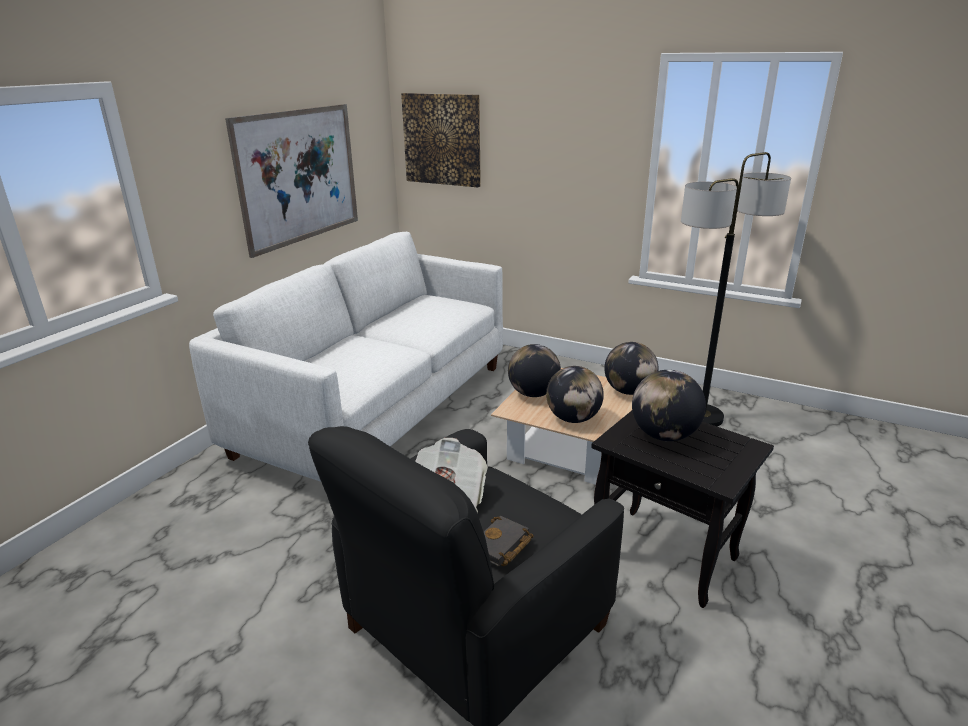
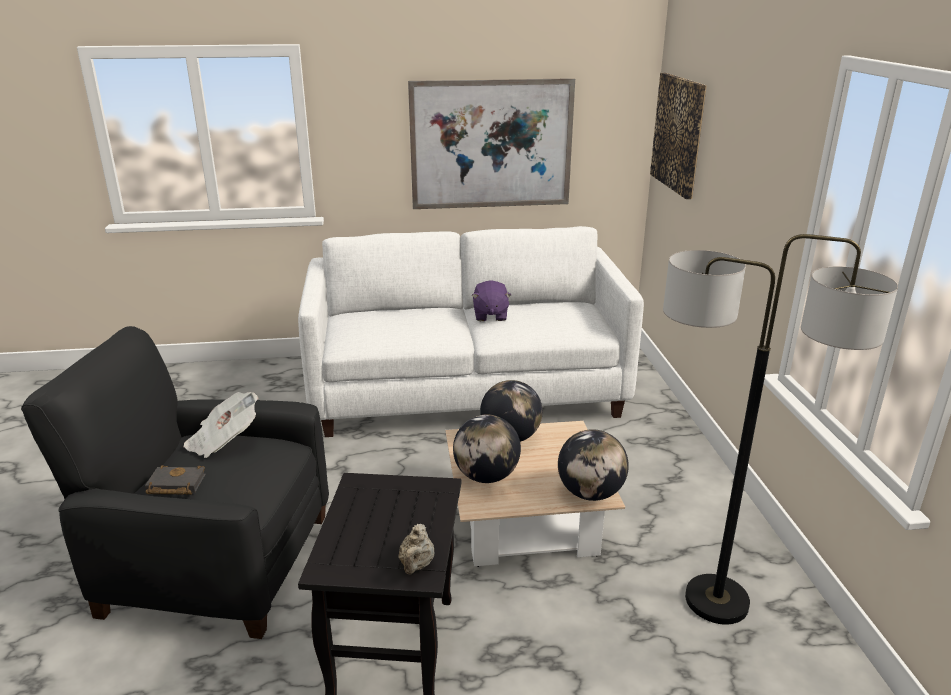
camera: 55 degrees right, 0 degrees up
(392, 327) = (490, 315): none -> purple plush toy
(664, 435) = (394, 510): globe -> none
(739, 445) = (416, 565): none -> beige teapot

